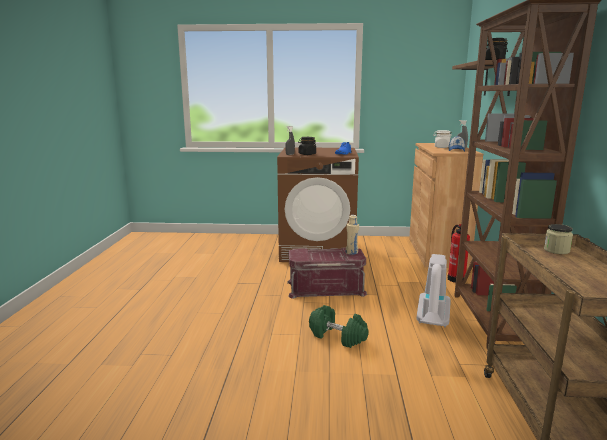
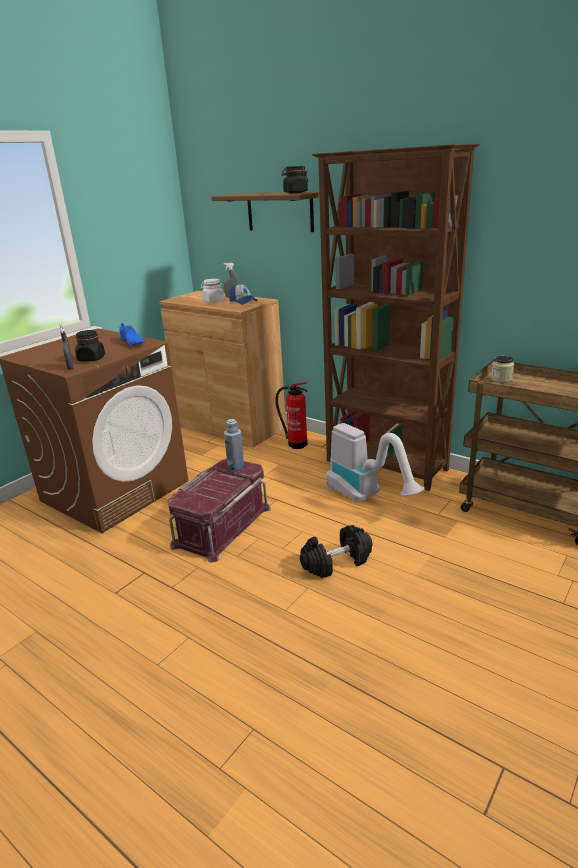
camera: 55 degrees left, 10 degrees up
(338, 336) = (336, 562): green dumbbell -> black dumbbell
(351, 252) = (236, 467): beige bottle -> blue bottle

